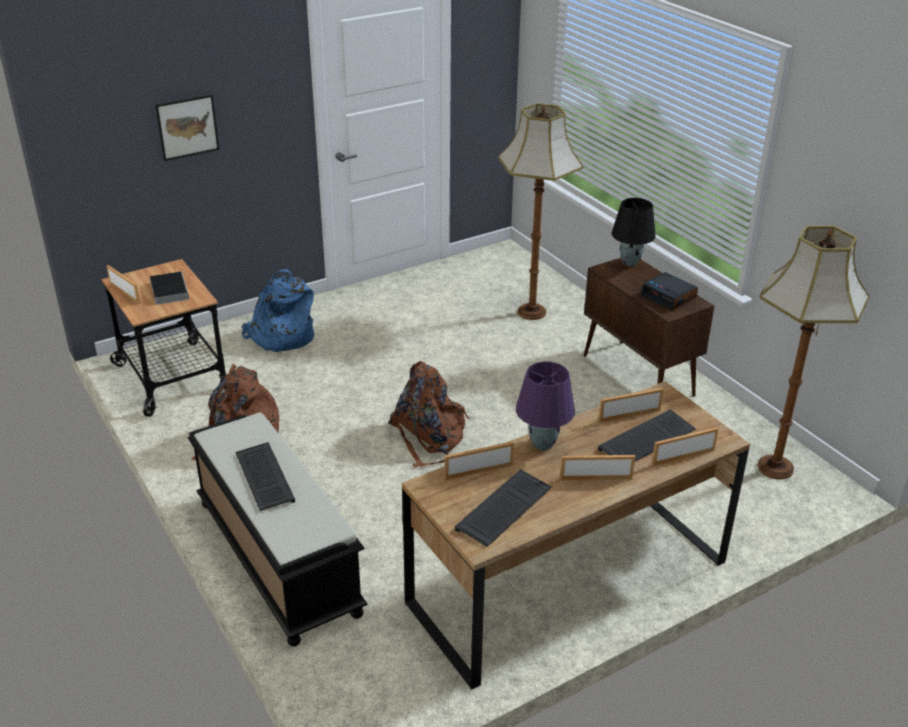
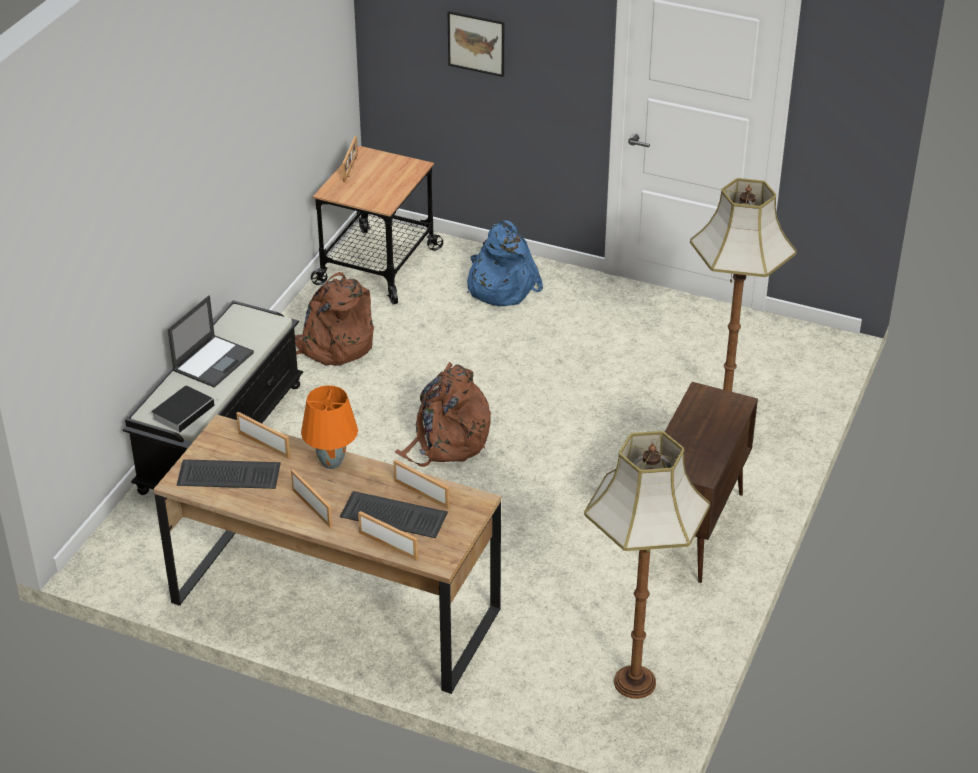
camera: 55 degrees right, 5 degrees up
(169, 290) = (379, 184): book -> book (184, 411)
(263, 477) = (213, 361): keyboard -> laptop
(542, 444) = (332, 462): purple table lamp -> orange table lamp
(630, 263) = (734, 404): black table lamp -> none
(669, 296) = (694, 453): alarm clock -> none

